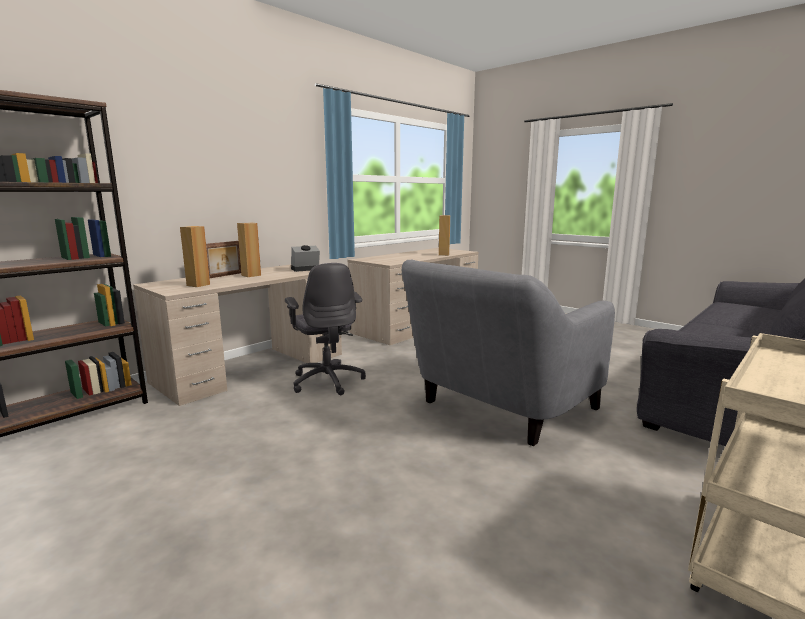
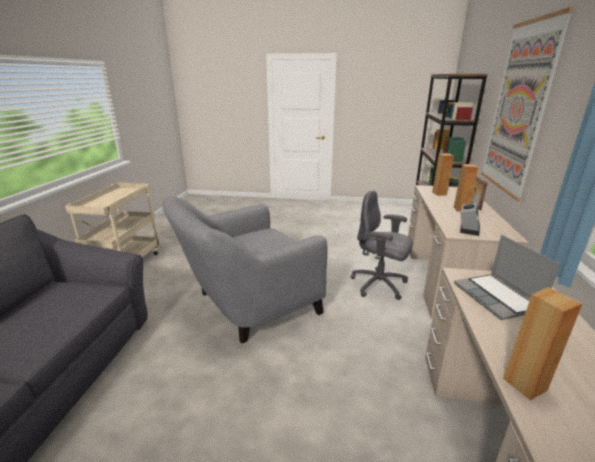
camera: 145 degrees right, 10 degrees up
(206, 162) = (518, 109): none -> picture
(395, 259) = (497, 298): none -> laptop
(498, 407) = (248, 304): grey armchair -> grey armchair turned 135 degrees counterclockwise

